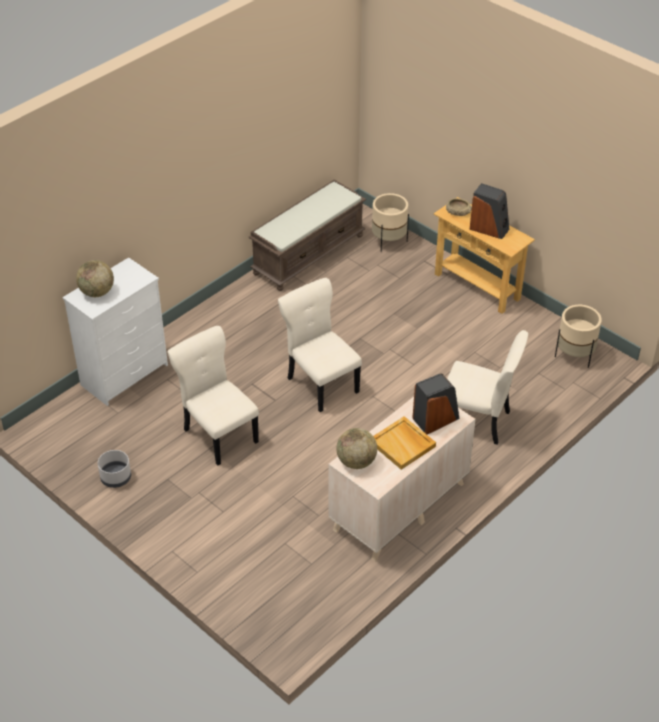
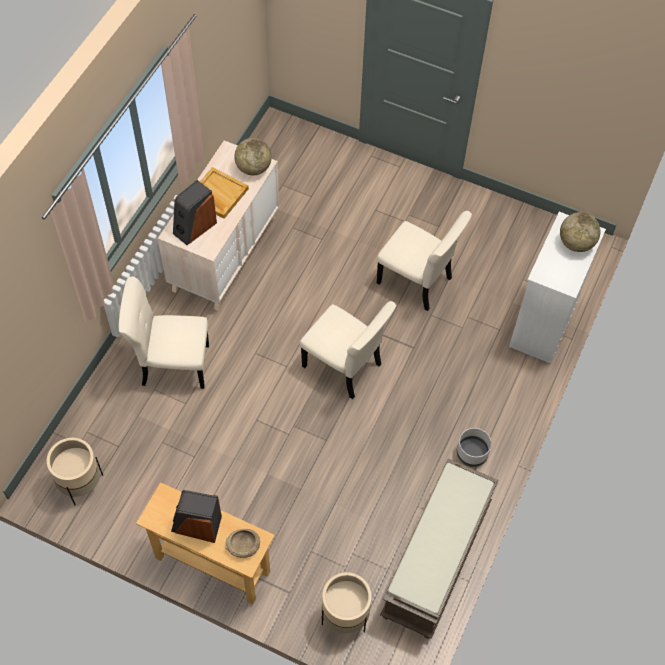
camera: 160 degrees right, 15 degrees up
(116, 478) = (483, 215): grey planter -> grey planter (471, 453)

